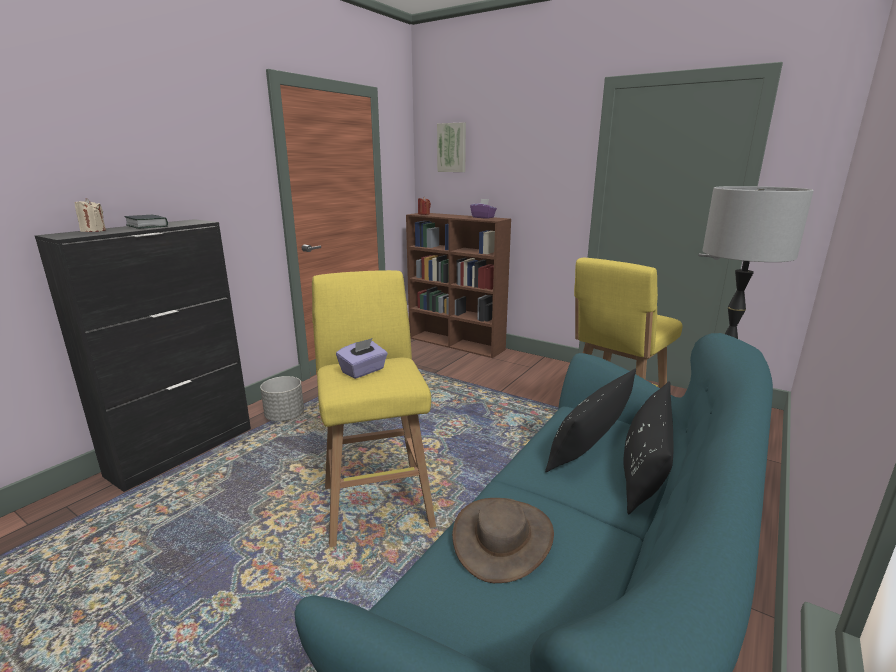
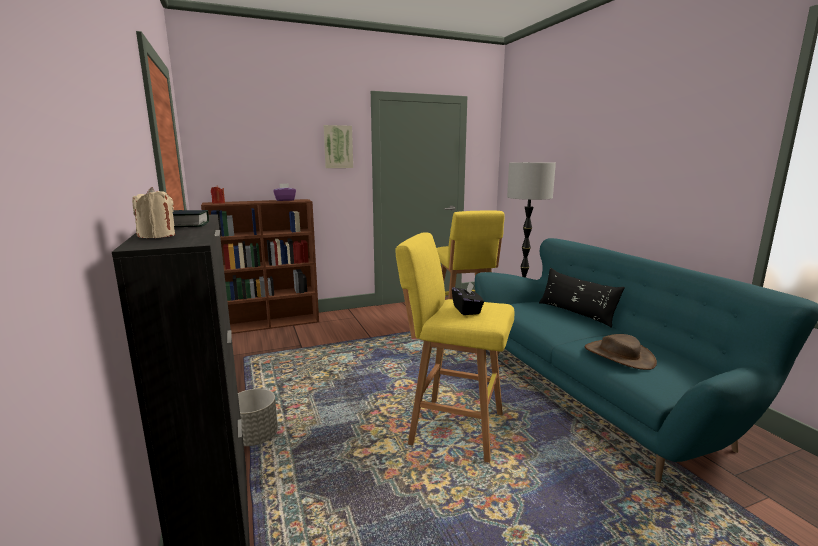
camera: 55 degrees left, 5 degrees down
(363, 371) = (467, 310): purple tissue box -> black tissue box
(452, 148) = (234, 137): picture -> picture (338, 147)
(589, 444) = (544, 314): black pillow -> none

